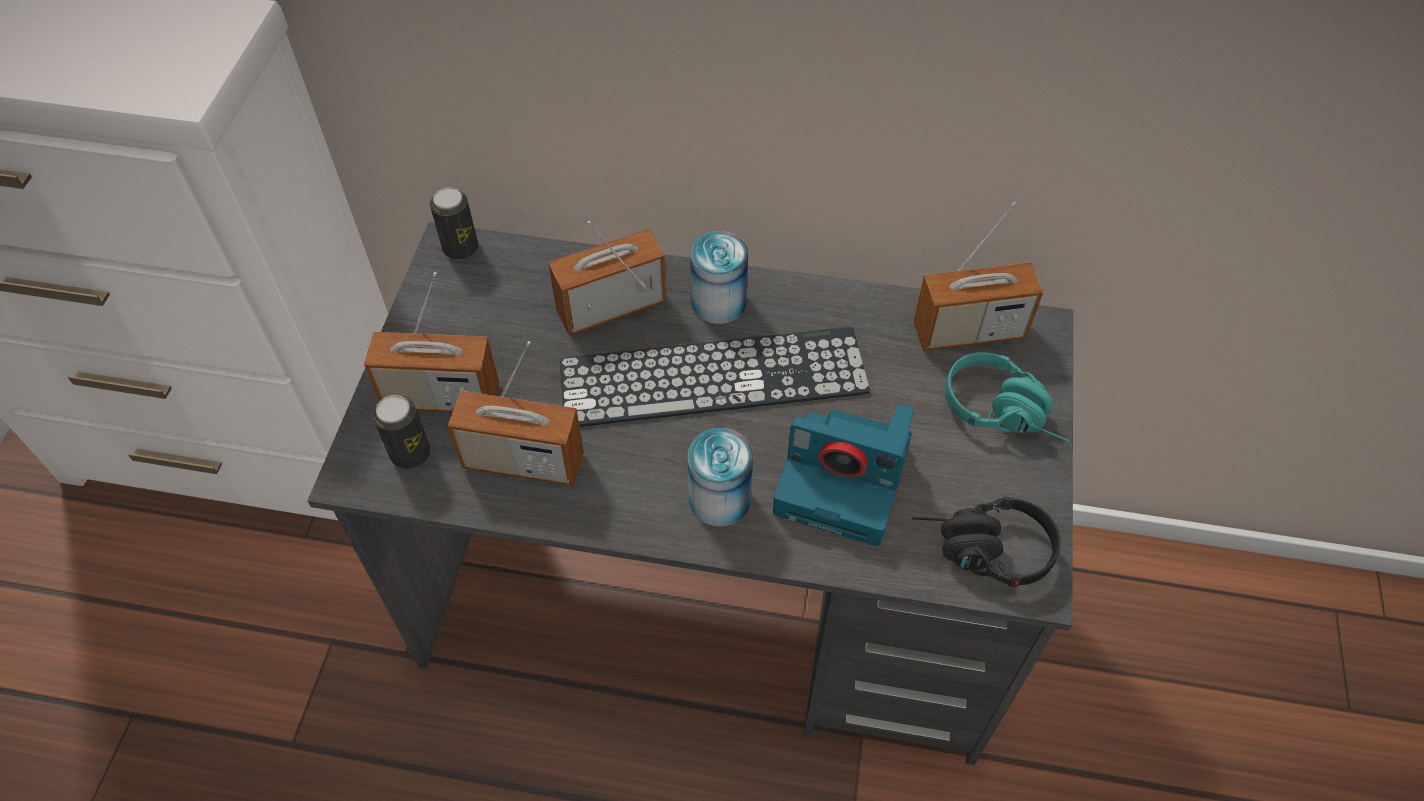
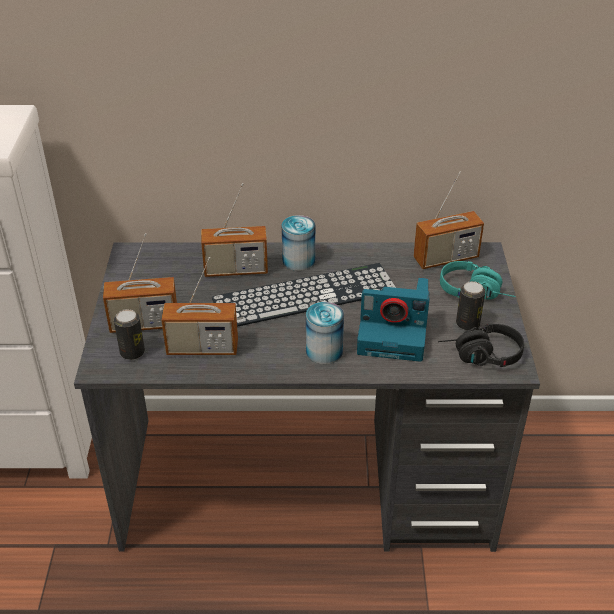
camera: 10 degrees left, 15 degrees down
(460, 248) = (137, 252): can -> can (467, 324)
(611, 307) = (236, 270): radio -> radio turned 150 degrees counterclockwise

